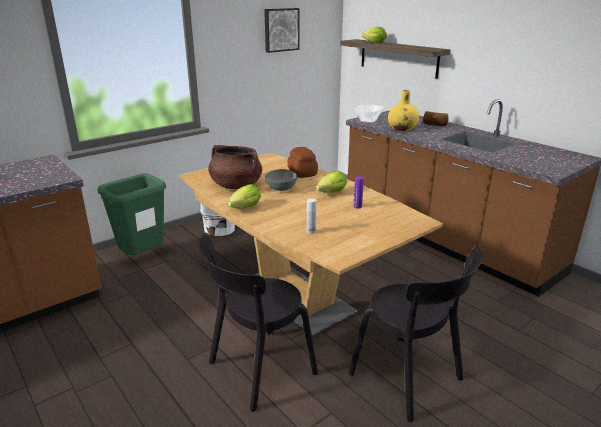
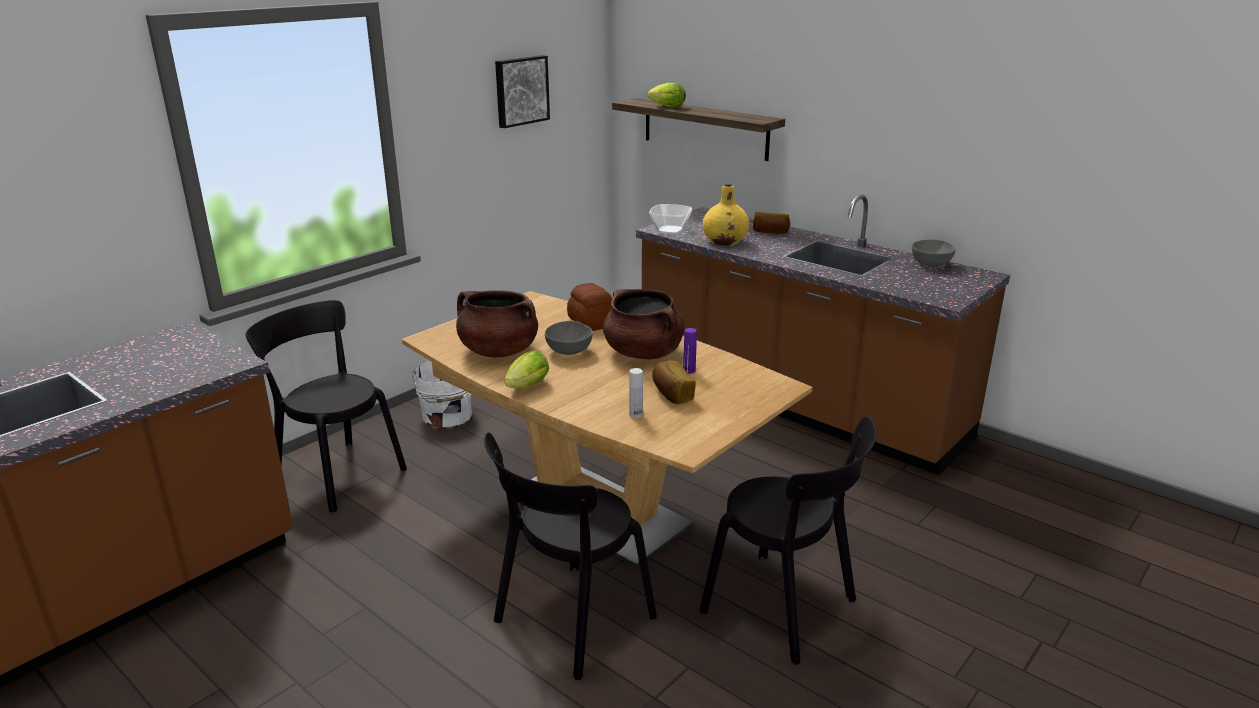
camera: 10 degrees left, 0 degrees up
(143, 258) = (337, 473): green trash can -> black chair
(330, 193) = (644, 353): lettuce -> brown cooking pot
(340, 220) = (672, 394): none -> bread
(545, 149) = (932, 264): none -> grey bowl

